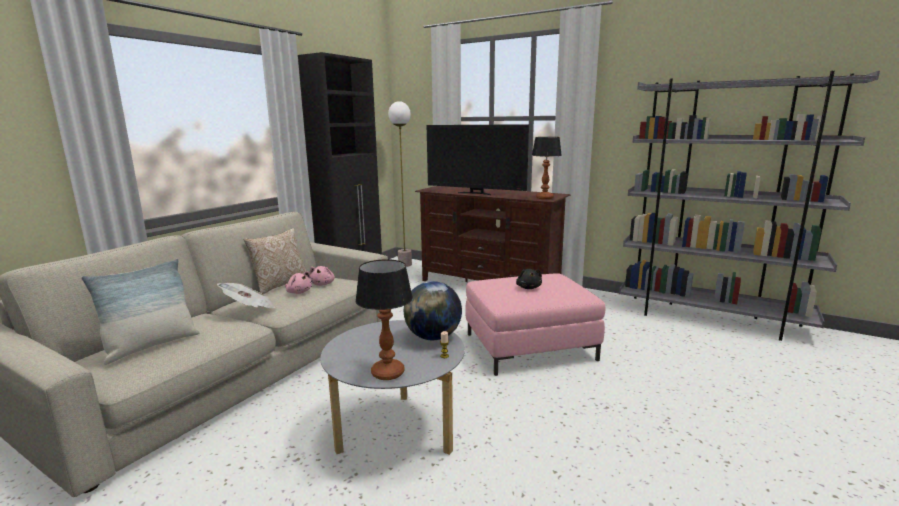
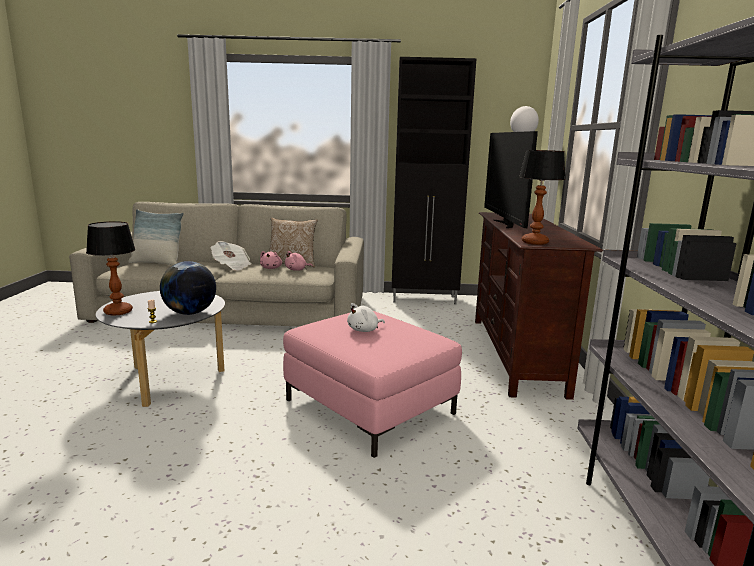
camera: 60 degrees right, 0 degrees up
(528, 287) = (364, 330): black plush toy -> white plush toy

